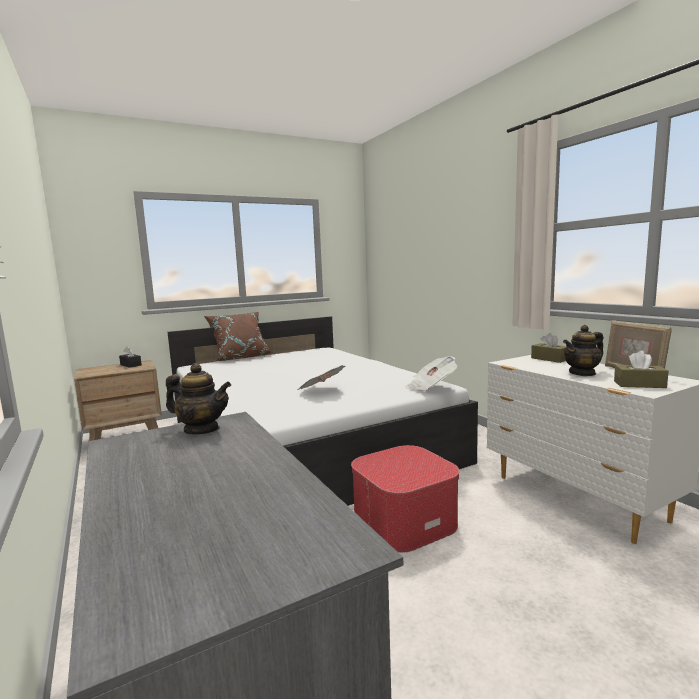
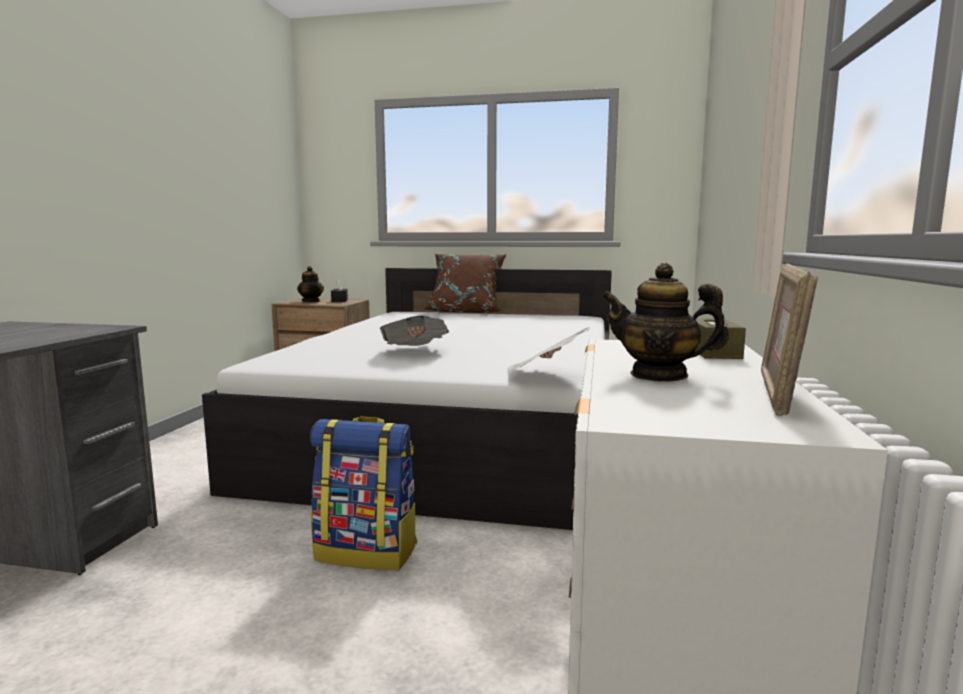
camera: 40 degrees right, 0 degrees up
(202, 430) = (64, 329): teapot -> teapot (311, 301)
(404, 520) = (367, 551): ottoman -> backpack
(639, 384) = (670, 410): brown tissue box -> none

